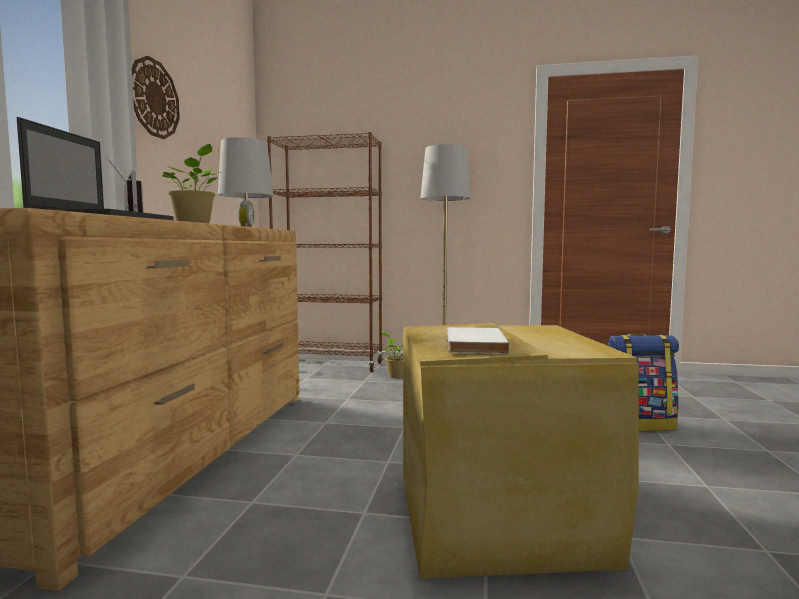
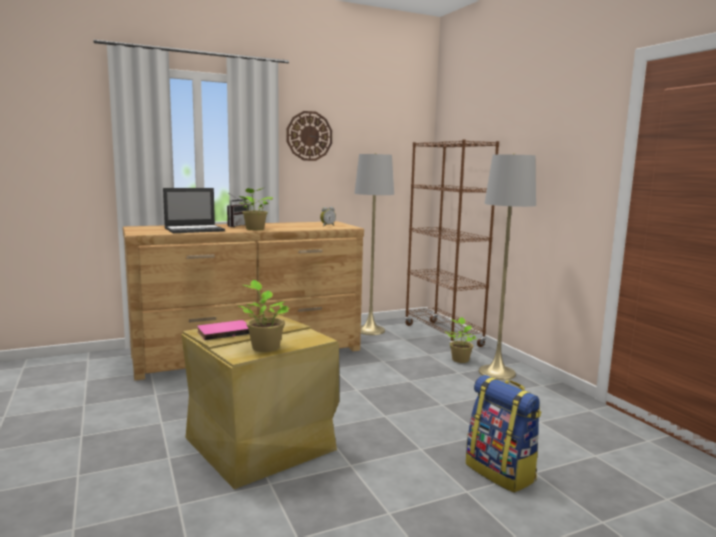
camera: 55 degrees right, 5 degrees up
(472, 344) = (224, 332): white book -> pink book
(563, 341) = (264, 347): none -> potted plant

